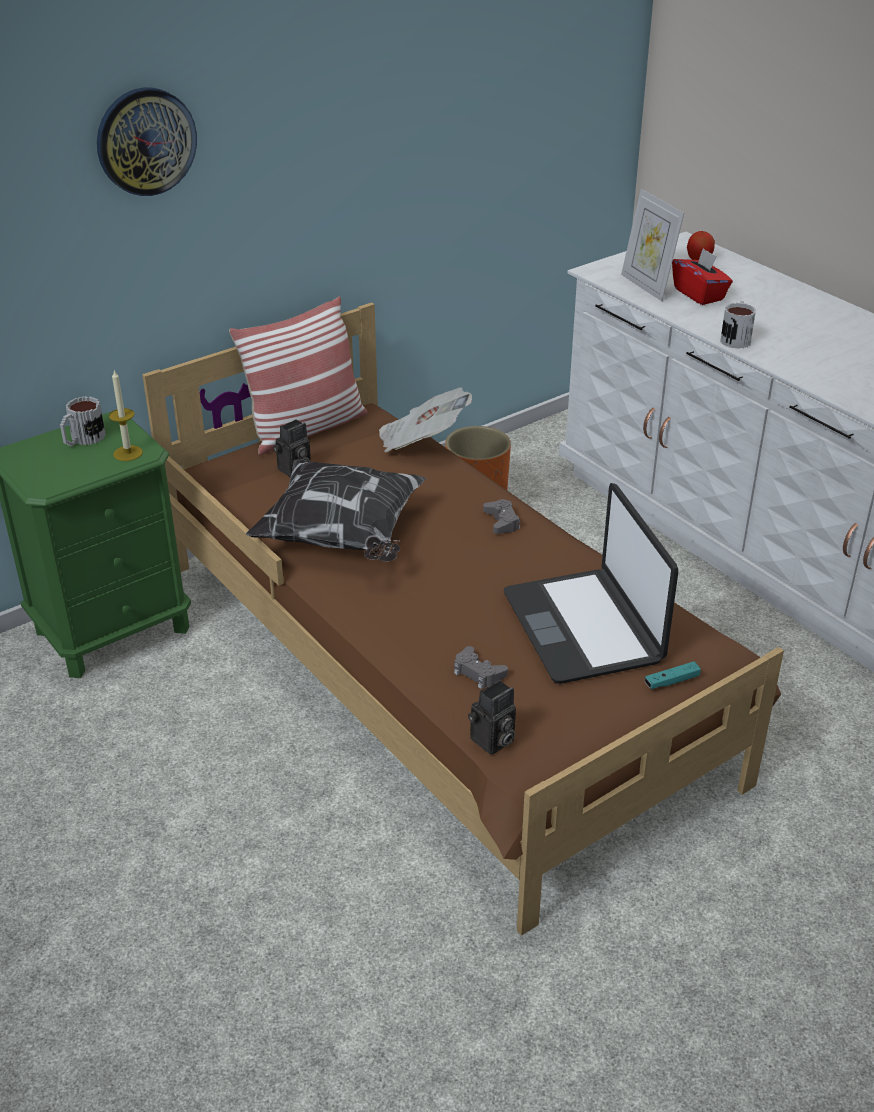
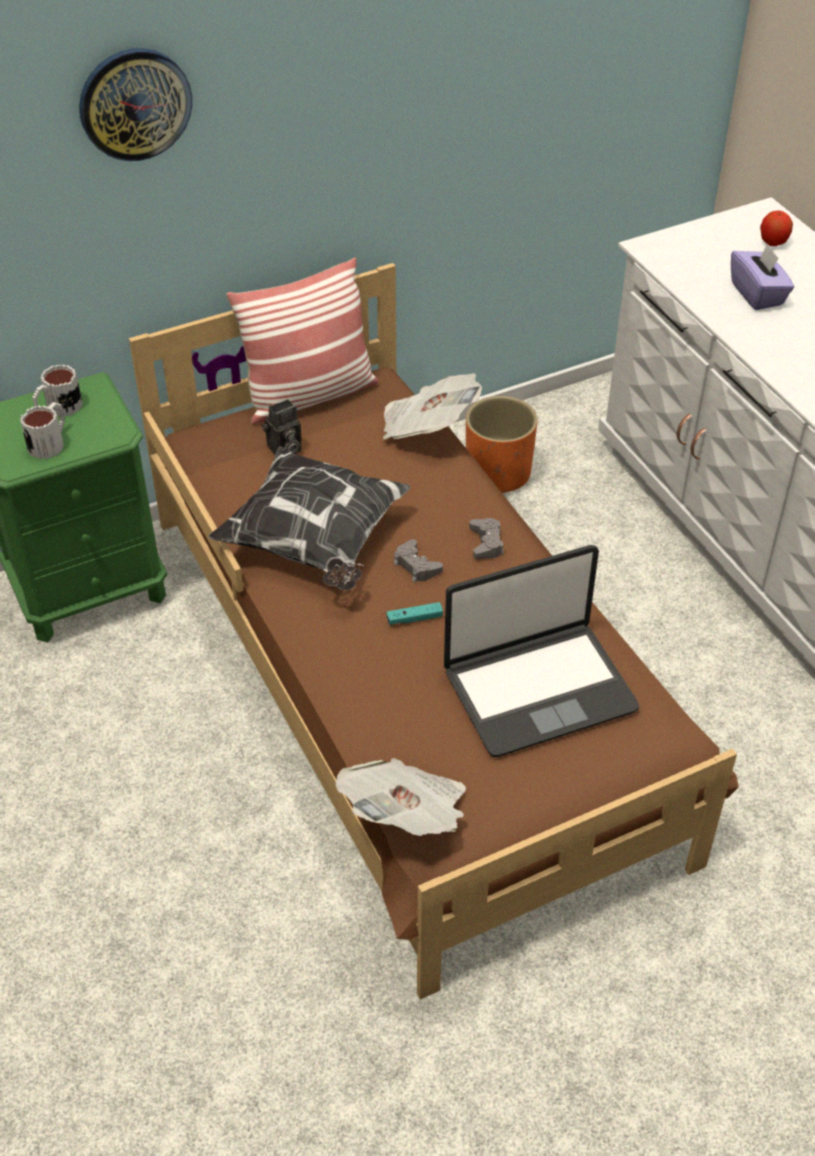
camera: 10 degrees right, 10 degrees up
(128, 453) = (100, 432): candle -> none
(478, 673) = (413, 730): grey game controller -> grey game controller (416, 566)
(492, 742) = (407, 815): camera -> newspaper
(584, 627) = (538, 689): laptop -> laptop turned 105 degrees counterclockwise
(647, 286) = (701, 276): picture frame -> none
(672, 681) = (612, 769): turquoise game controller -> turquoise game controller (414, 618)
(699, 294) = (757, 294): red tissue box -> purple tissue box
(736, 338) = (779, 362): mug -> mug (50, 442)

